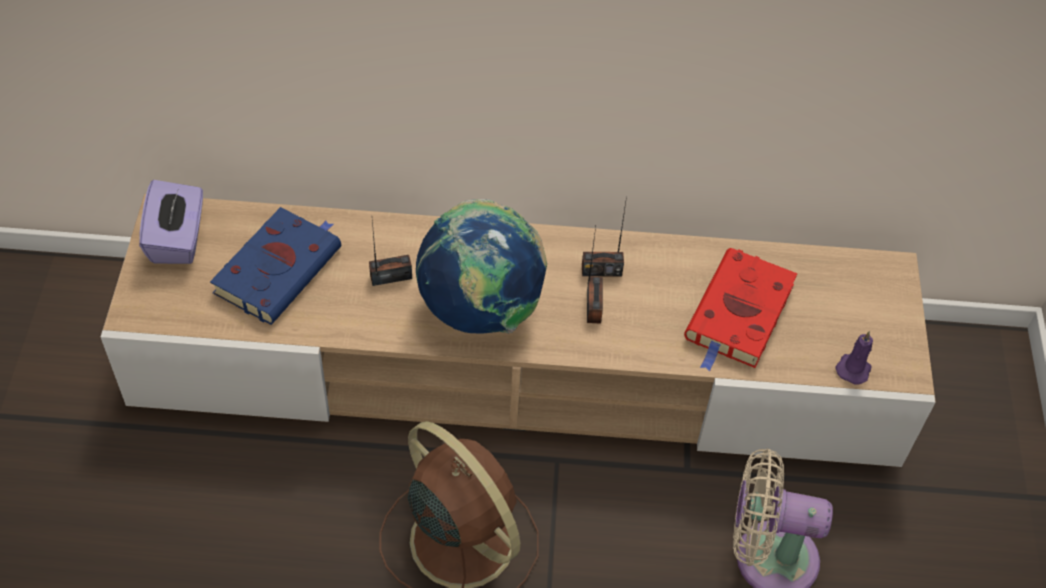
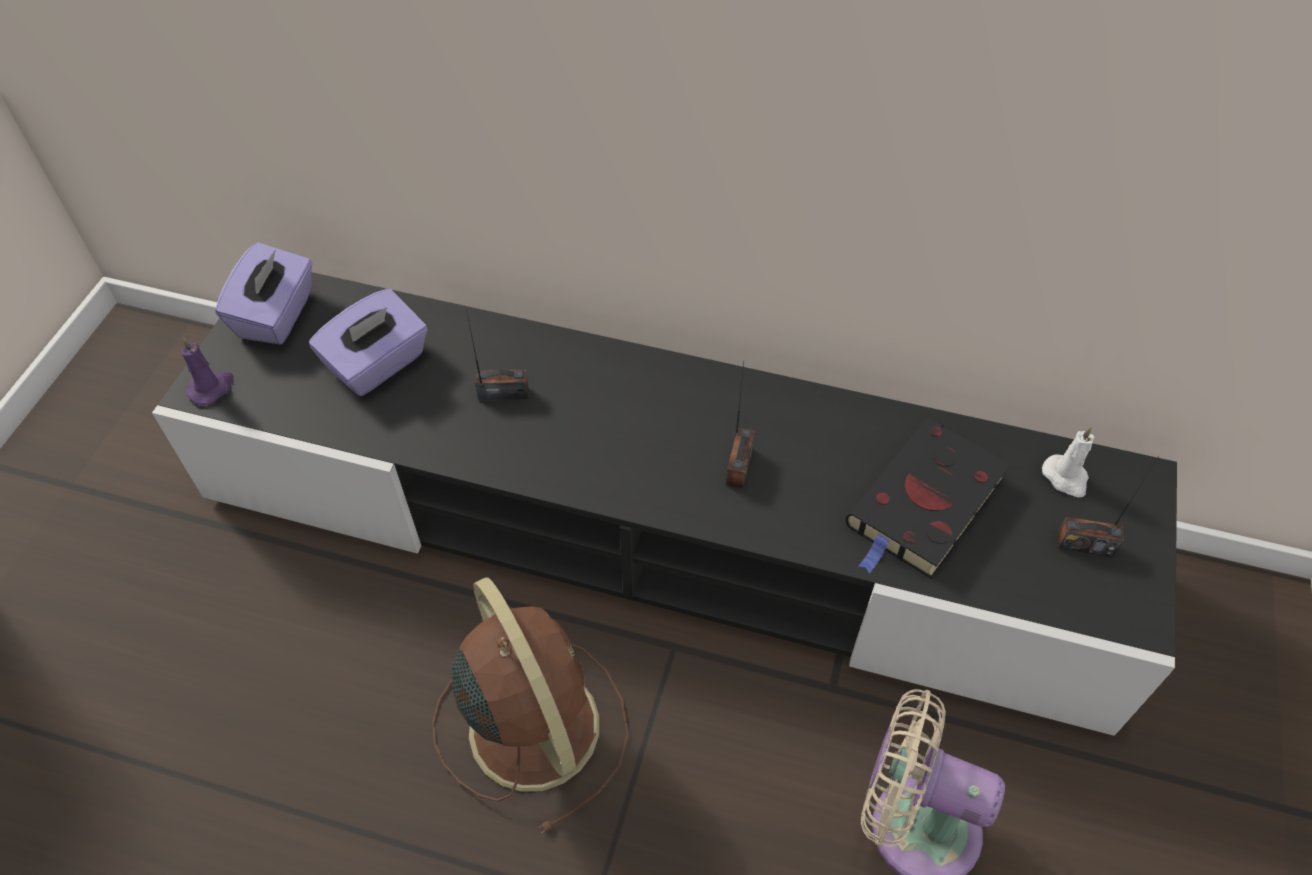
camera: 15 degrees right, 0 degrees up
(279, 268) = (378, 364): blue book -> purple tissue box
(481, 309) = (599, 448): globe -> none
(520, 367) = (658, 526): beige tv stand -> black tv stand
(601, 270) = (760, 423): radio -> radio (1085, 544)
(739, 315) = (924, 506): red book -> black book
(838, 277) = (1066, 478): none -> white candle
(853, 368) = (1066, 601): purple candle -> purple candle (212, 388)

